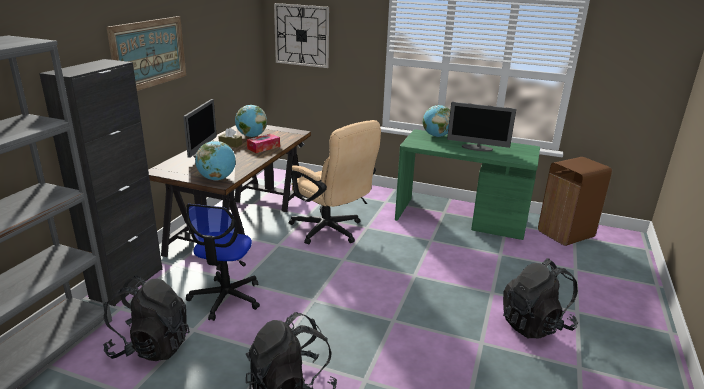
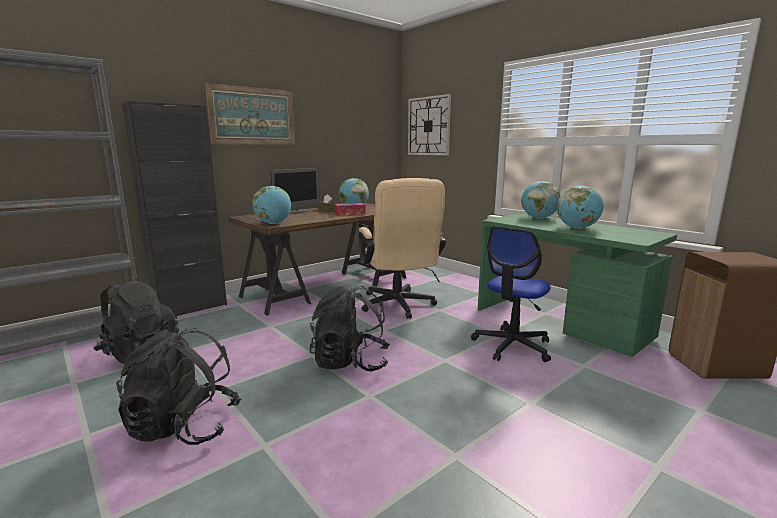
camera: 30 degrees right, 10 degrees down
(226, 298) = (242, 335): office chair -> office chair (512, 346)
(477, 148) = (577, 228): monitor -> globe
(535, 325) = (564, 461): black backpack -> black backpack (350, 362)

